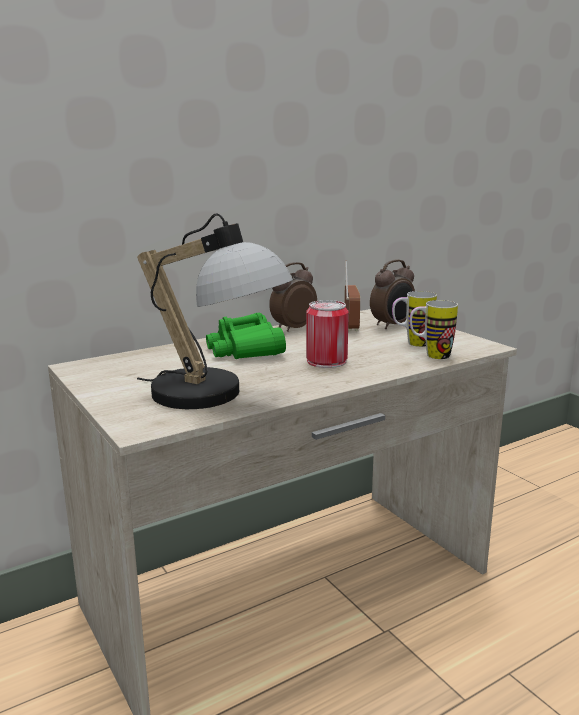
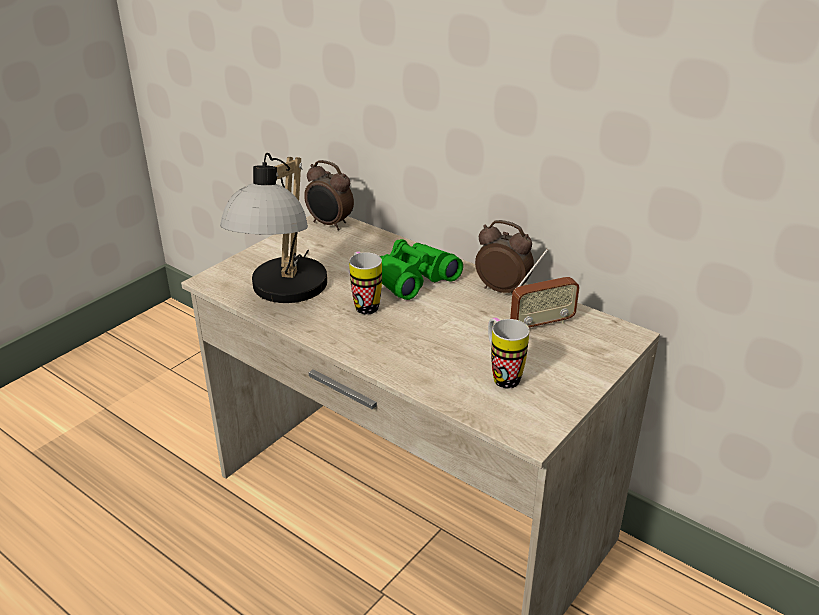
camera: 70 degrees right, 15 degrees up
(326, 361) = (404, 330): can -> none
(392, 325) = (569, 352): alarm clock -> alarm clock (329, 224)
(430, 356) = (463, 393): mug -> mug (364, 304)

